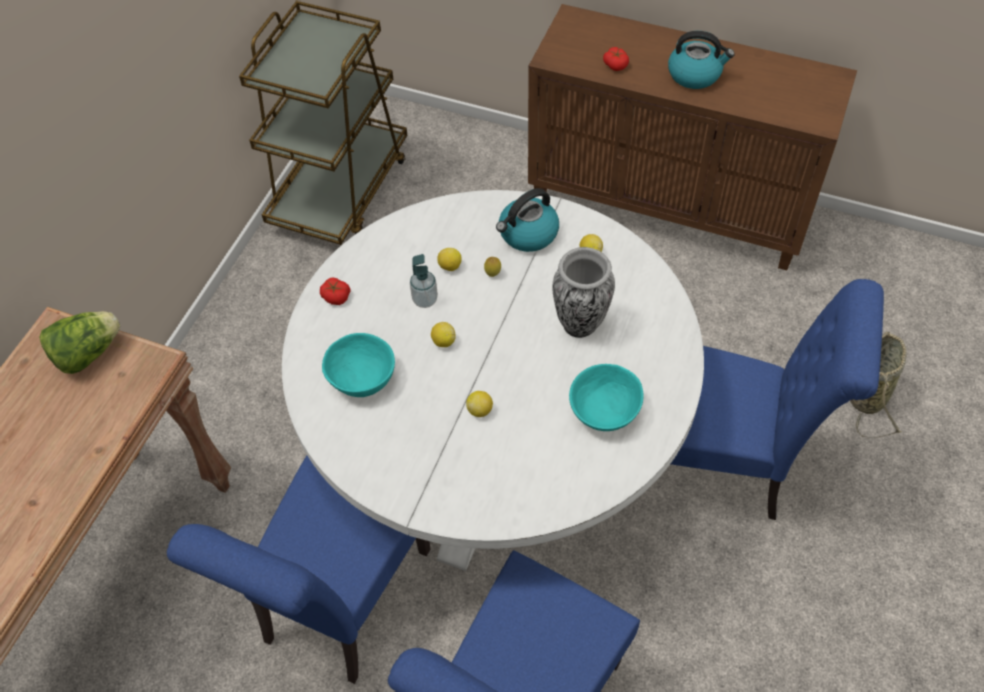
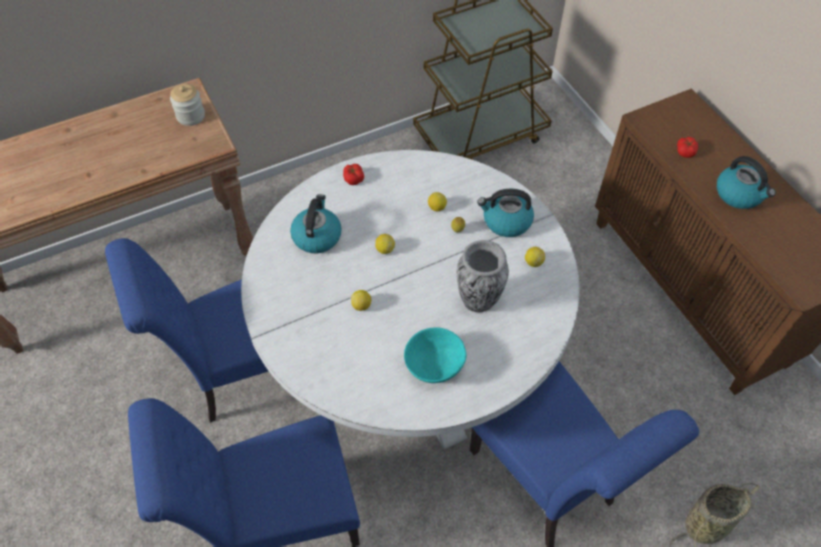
camera: 40 degrees right, 0 degrees up
(88, 353) = (191, 116): lettuce -> jar
(361, 379) = (317, 236): turquoise bowl -> kettle
(425, 300) = (401, 217): soap dispenser -> none

